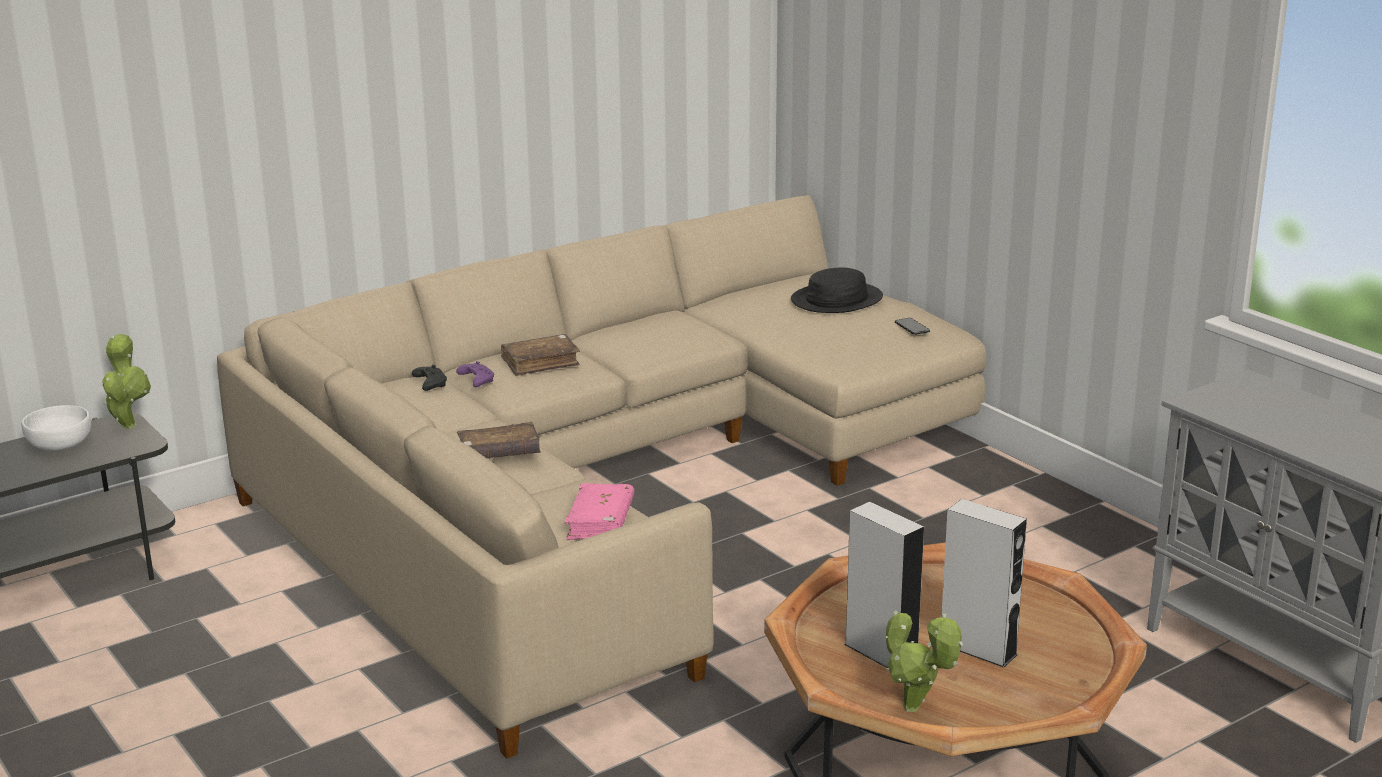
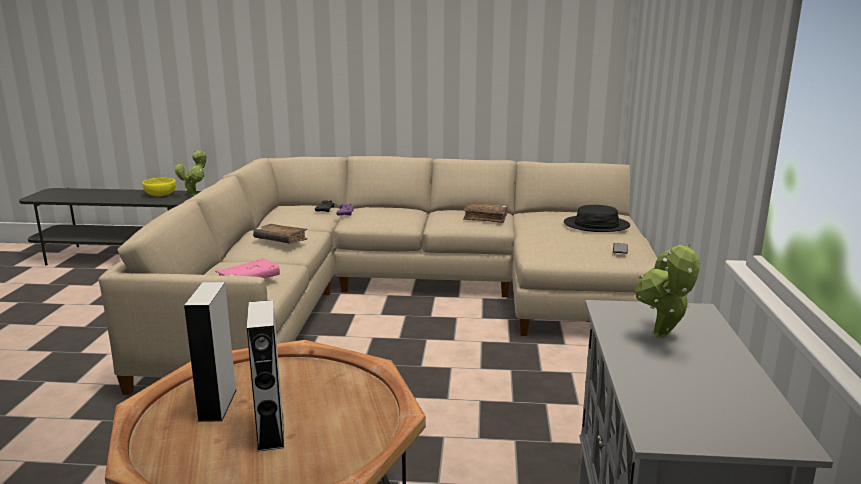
camera: 40 degrees right, 5 degrees down
(60, 445) = (160, 195): white bowl -> yellow bowl
(540, 363) = (386, 214): brown book -> brown book (485, 217)
(916, 710) = (153, 448): potted plant -> potted plant (662, 337)

